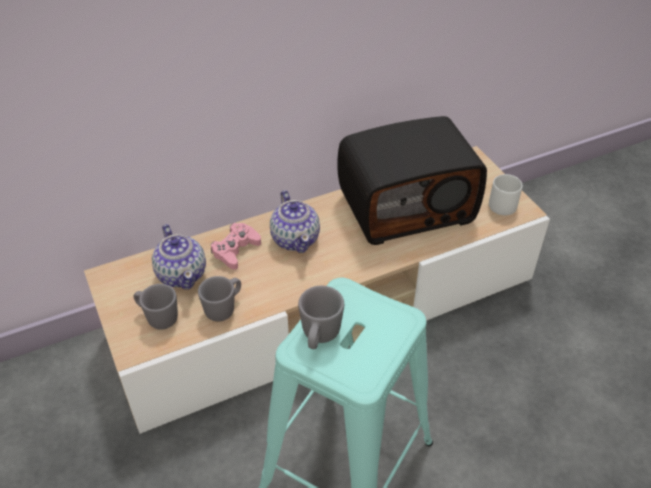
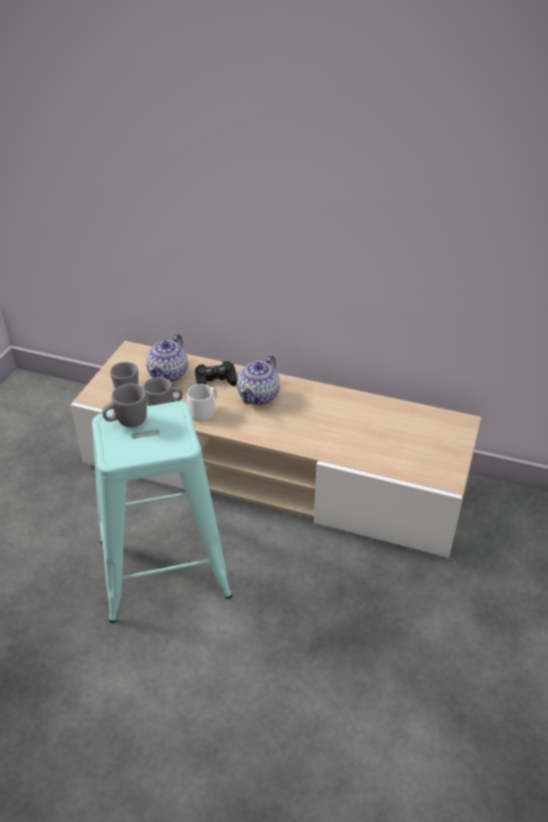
camera: 45 degrees right, 5 degrees down
(235, 250) = (215, 380): pink game controller -> black game controller
(406, 206) = (361, 422): radio -> none
(501, 203) = (436, 464): white mug -> white mug (204, 412)

